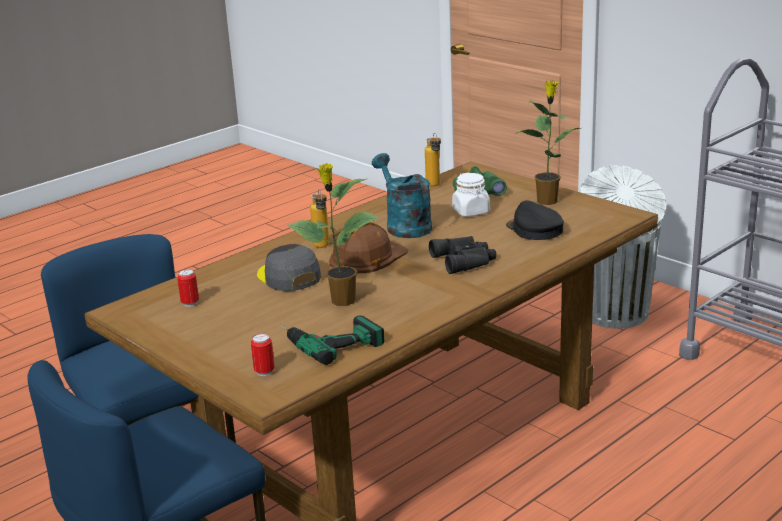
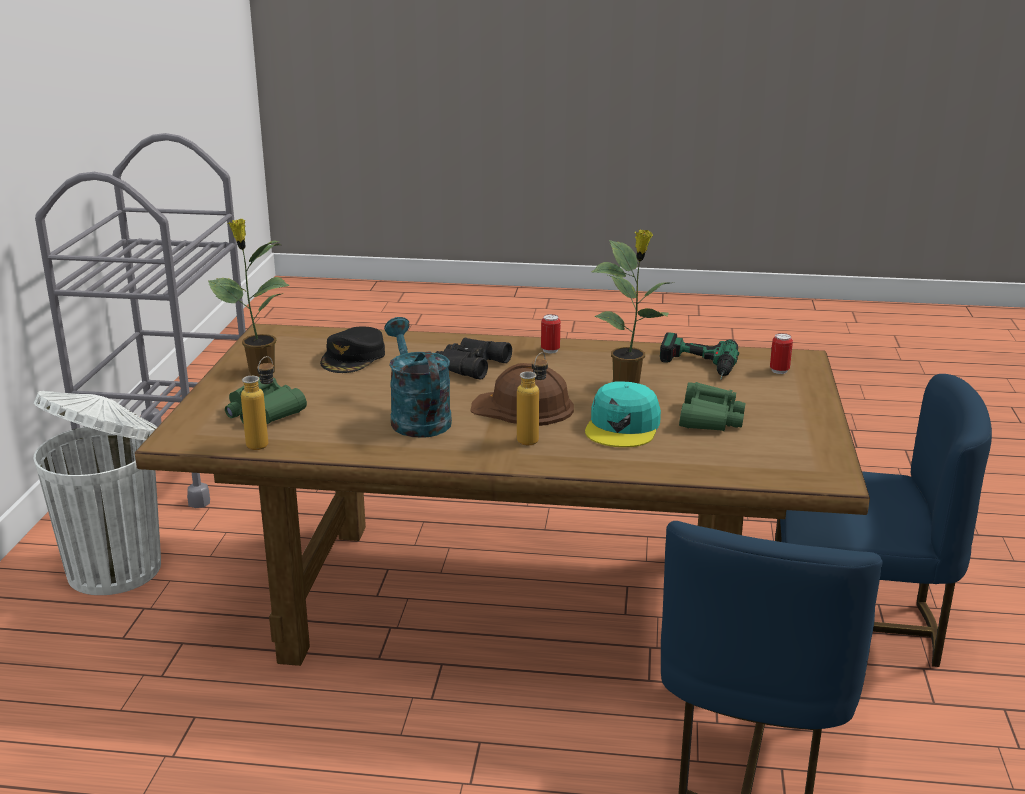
camera: 130 degrees left, 0 degrees up
(190, 303) = (752, 449): can -> can (550, 350)
(248, 308) = (710, 418): none -> green binoculars
(288, 276) = (623, 427): grey cap -> turquoise cap
(404, 225) = (416, 417): turquoise watering can -> turquoise watering can turned 135 degrees clockwise
(471, 212) = (335, 397): white jar -> none

